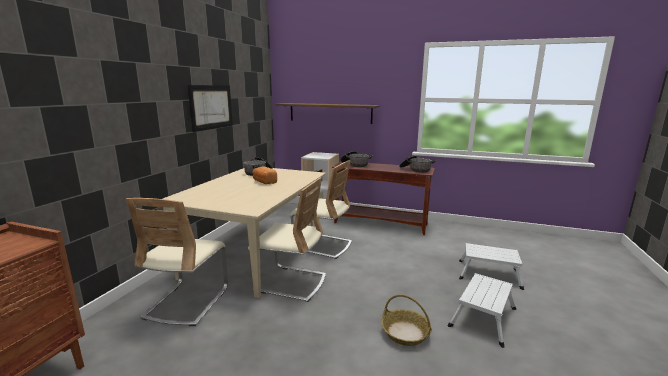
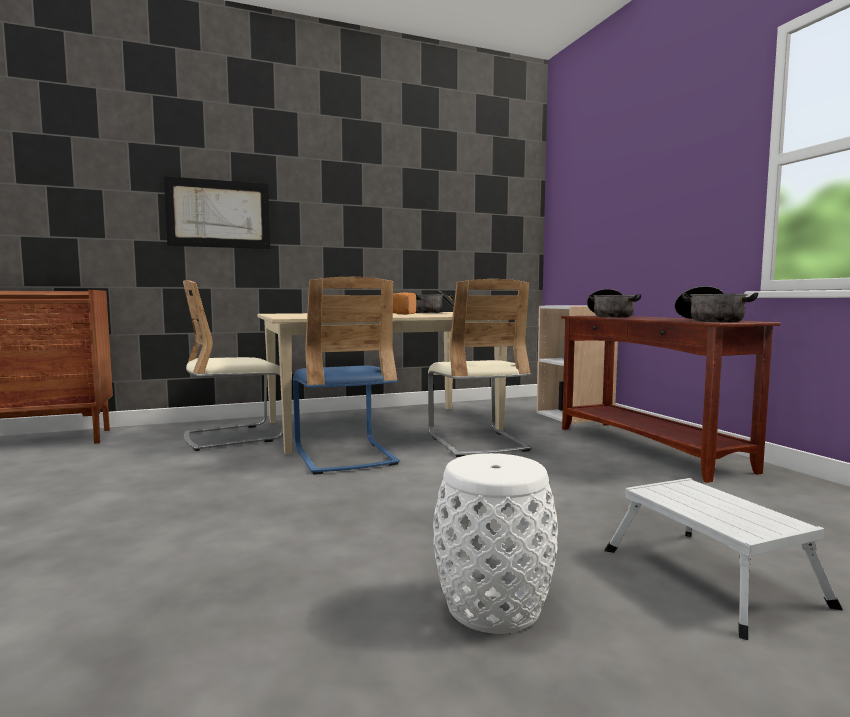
camera: 50 degrees right, 10 degrees down
(211, 107) = (395, 218): picture -> picture (219, 214)
(290, 283) = (344, 456): beige chair -> blue chair
(330, 113) = (611, 229): shelf -> none
(405, 333) = (321, 548): basket -> none
(483, 317) = (494, 607): white step ladder -> white stool

